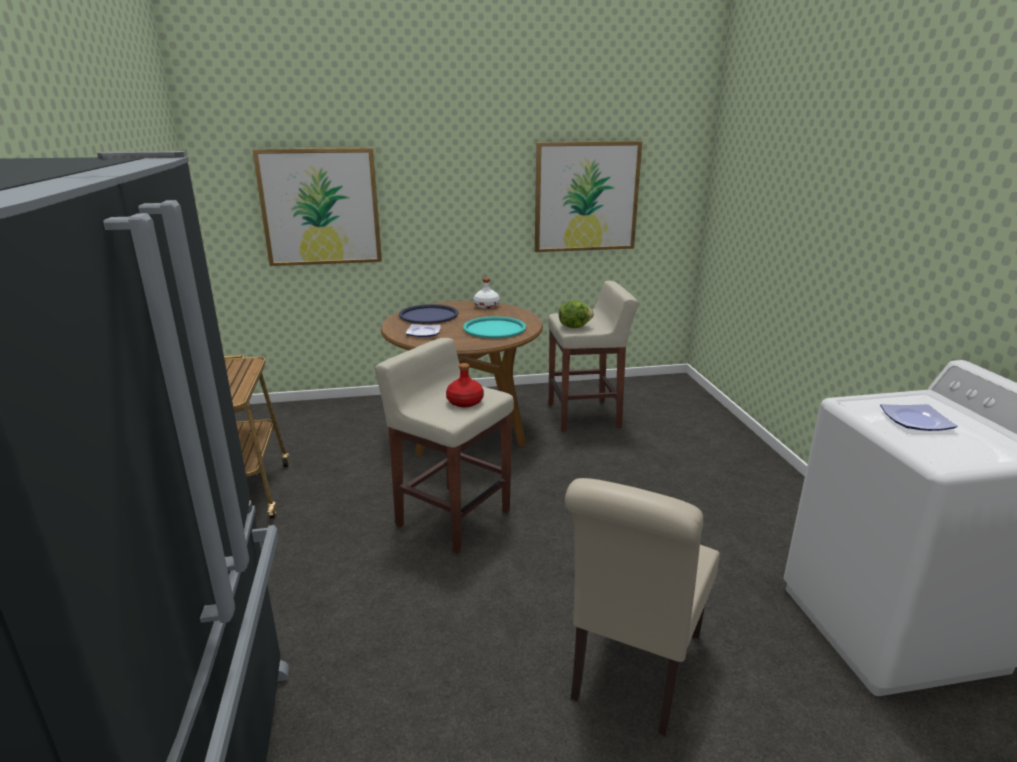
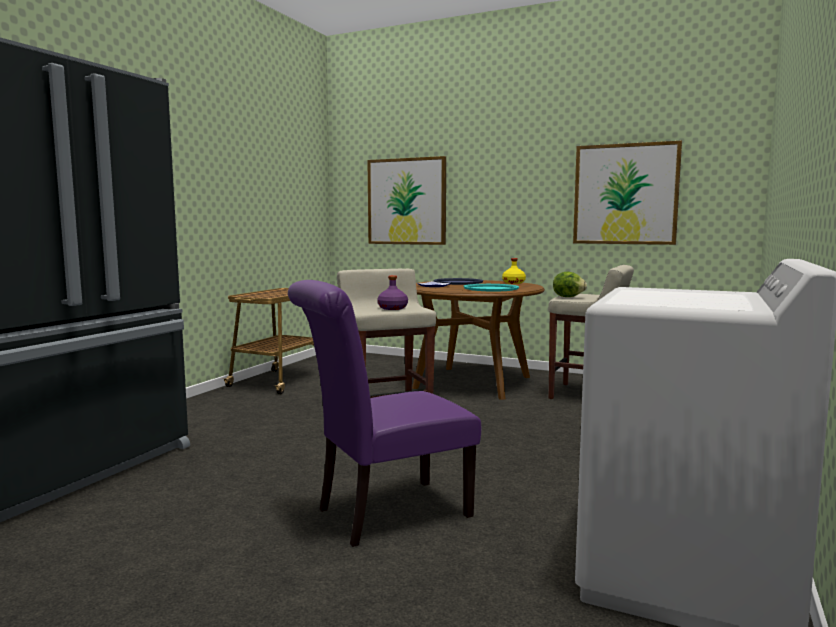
camera: 35 degrees right, 15 degrees down
(464, 402) = (392, 308): red bottle -> purple bottle
(486, 306) = (513, 283): white bottle -> yellow bottle
(633, 671) = (384, 514): beige chair -> purple chair
(914, 420) = (667, 294): plate -> none

